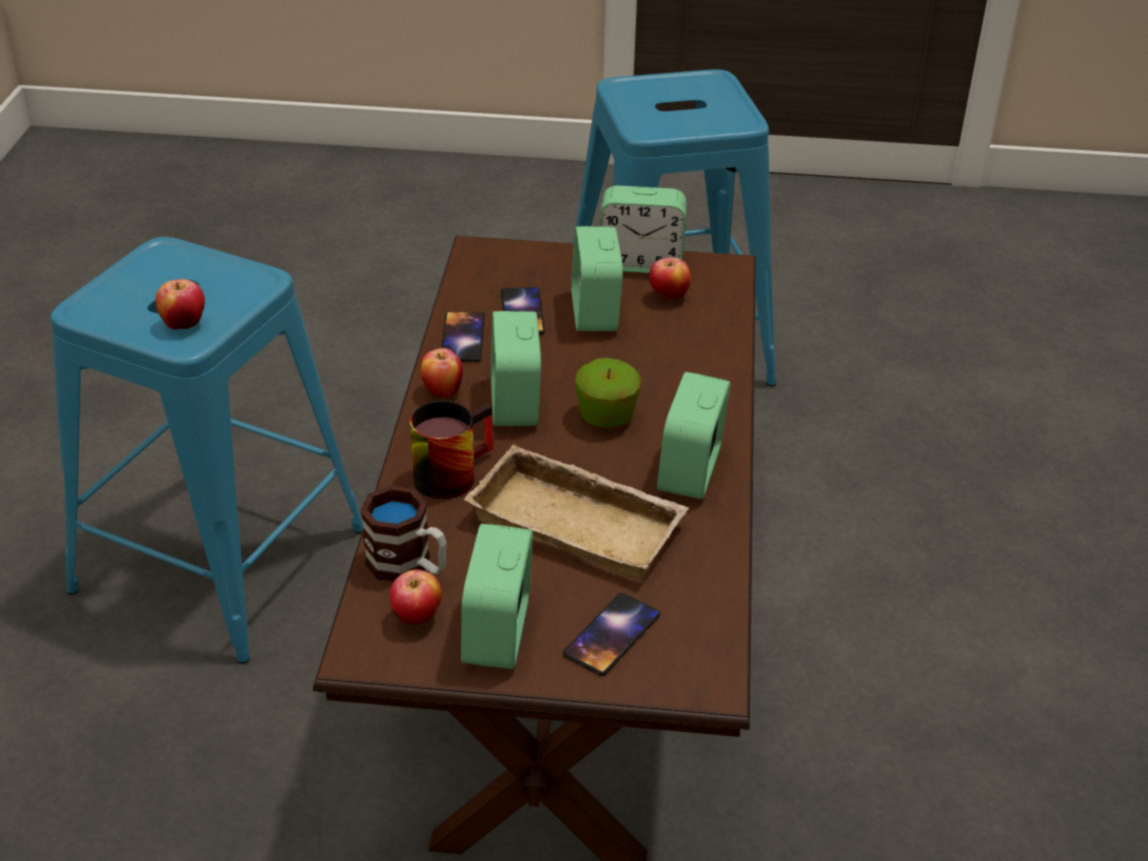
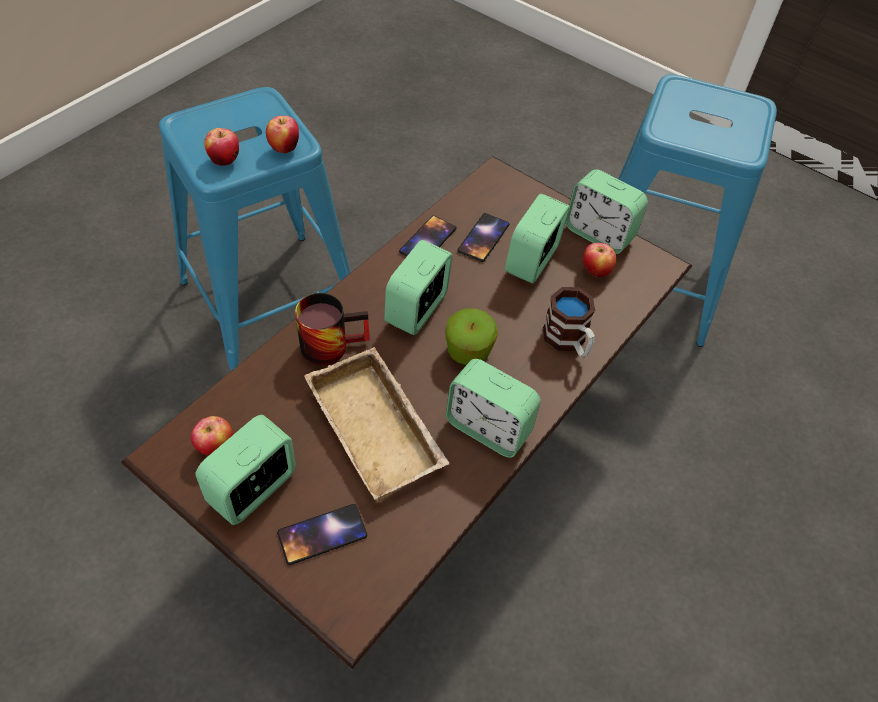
camera: 30 degrees right, 15 degrees up
(409, 566) = (246, 403): mug -> mug (568, 342)
(442, 392) = (379, 277): apple -> apple (284, 148)
(691, 471) = (488, 428): alarm clock -> alarm clock turned 105 degrees counterclockwise

